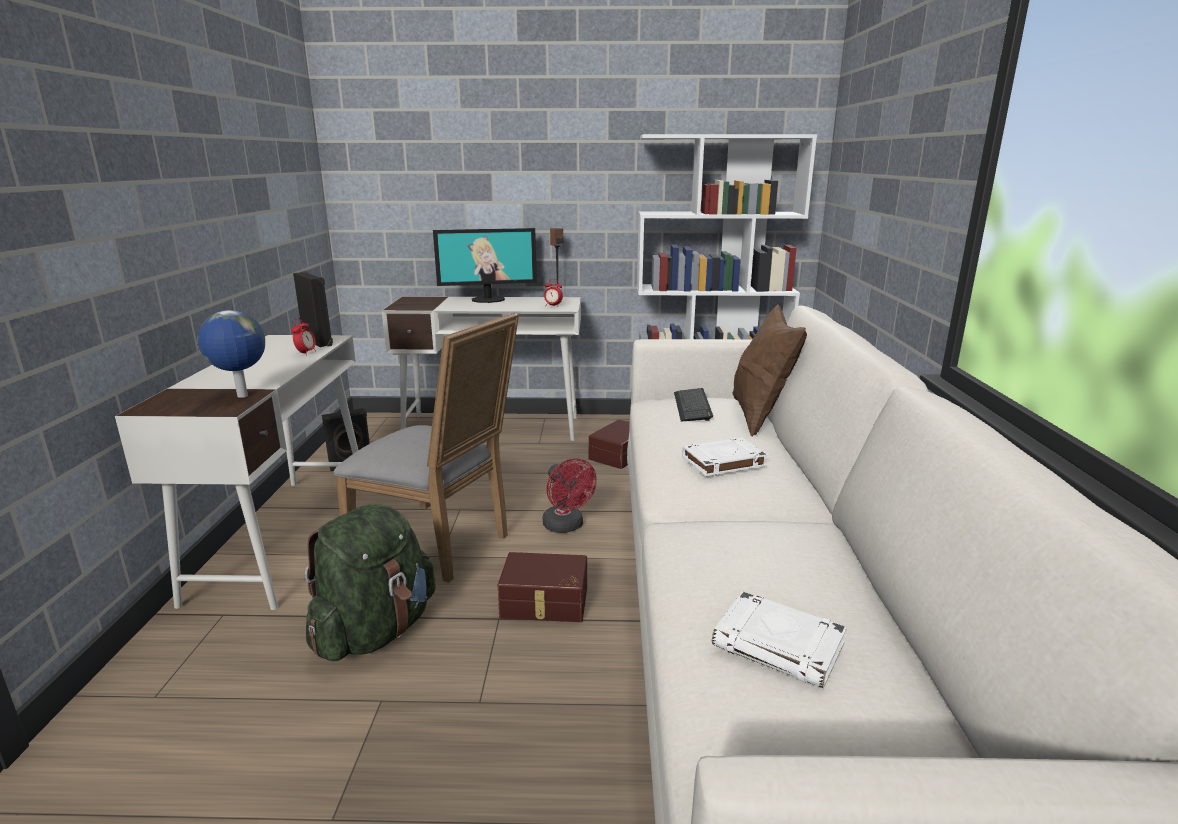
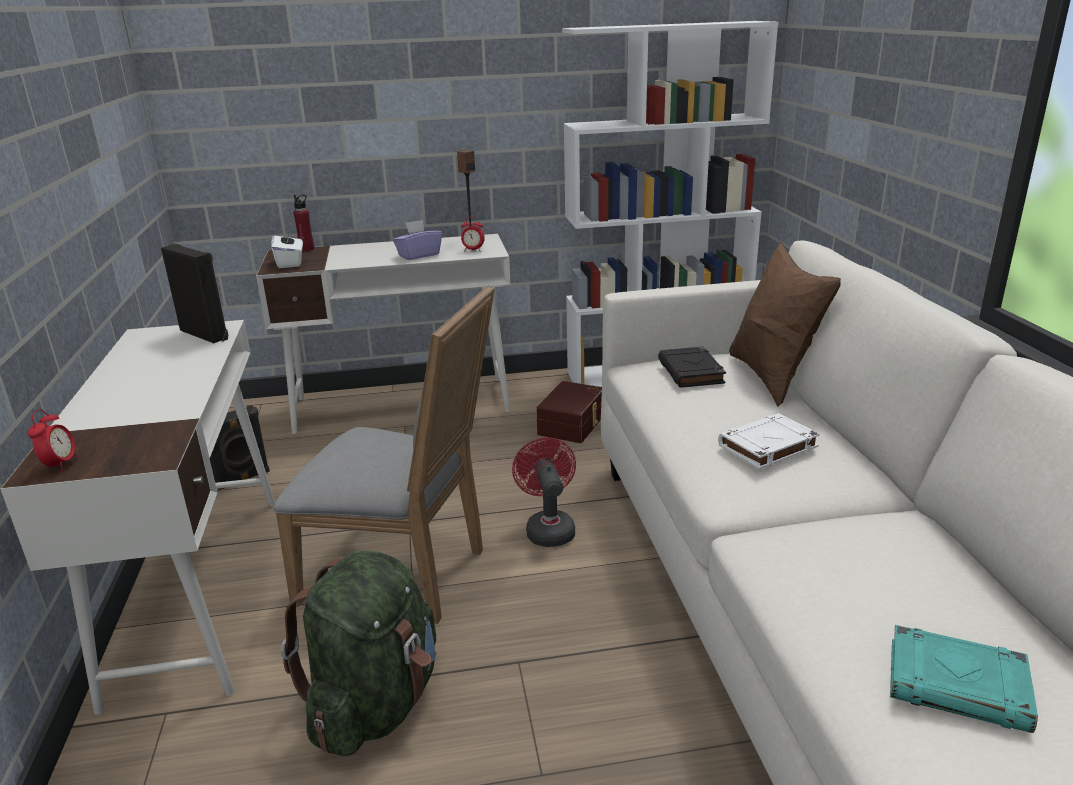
camera: 10 degrees left, 5 degrees up
(242, 396) = (161, 435): globe -> none
(306, 353) = (201, 355): alarm clock -> alarm clock (60, 465)
(411, 304) = (290, 263): none -> white tissue box
(430, 297) = (306, 249): none -> red bottle
(488, 299) = (384, 246): monitor -> none
(509, 306) = (419, 255): none -> purple tissue box
(544, 603) = (564, 633): brown storage box -> none
(566, 526) = (548, 528): red fan -> red fan turned 150 degrees counterclockwise
(692, 406) = (691, 372): keyboard -> black book
(779, 645) = (958, 685): white book -> turquoise book

